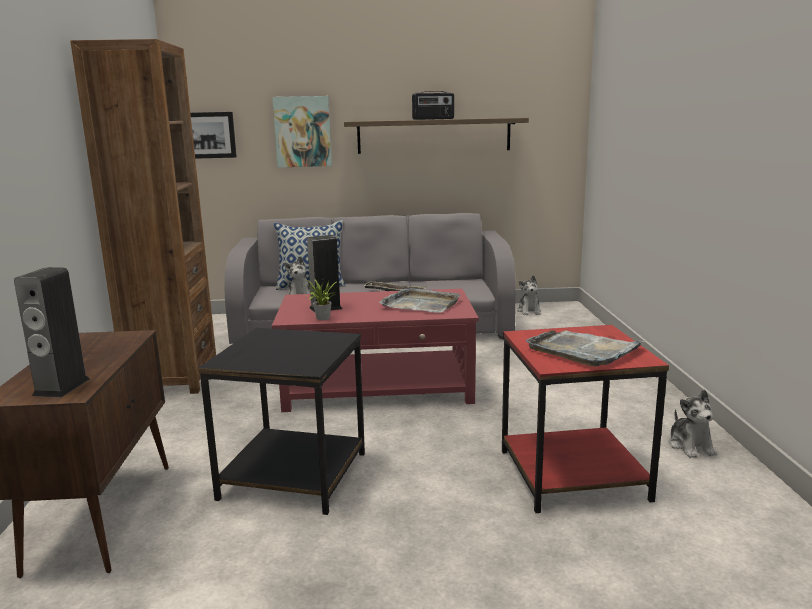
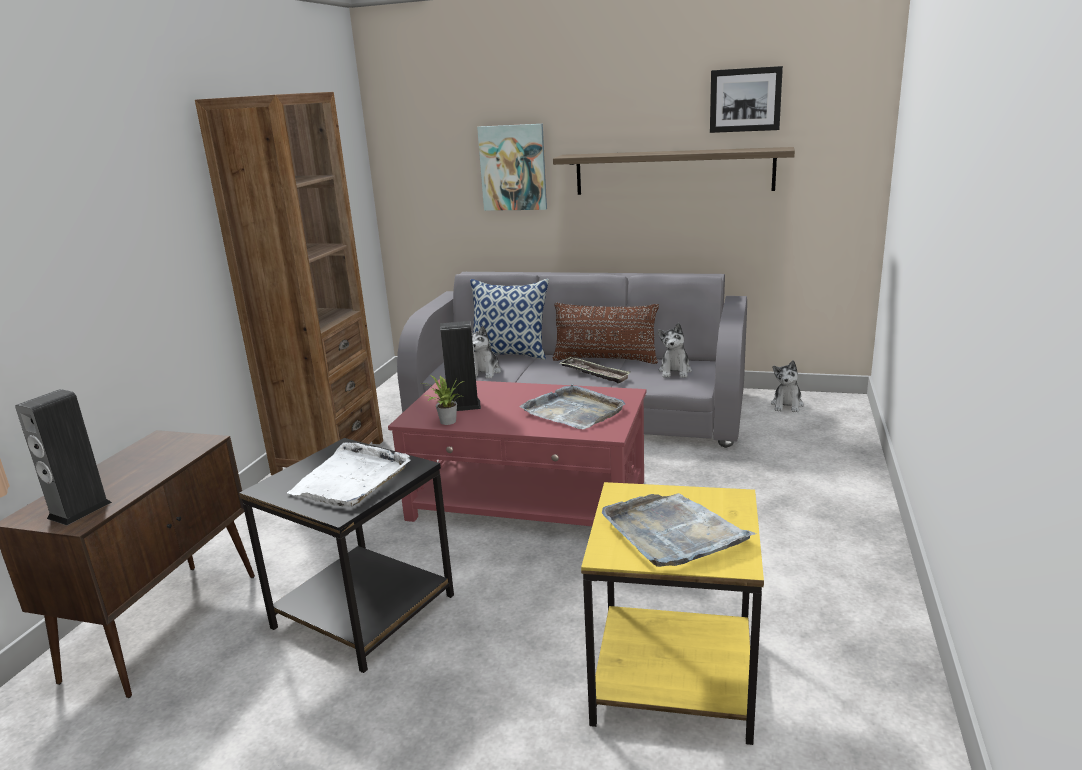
camera: 20 degrees right, 5 degrees up
(208, 135) = (410, 172): picture -> picture (745, 100)
(295, 349) = (351, 479): none -> white tray
(394, 283) = (605, 359): none -> brown pillow
(433, 119) = (668, 152): radio -> none
(575, 475) = (675, 679): red side table -> yellow side table
(690, 446) = (866, 664): plush toy -> plush toy (675, 371)

